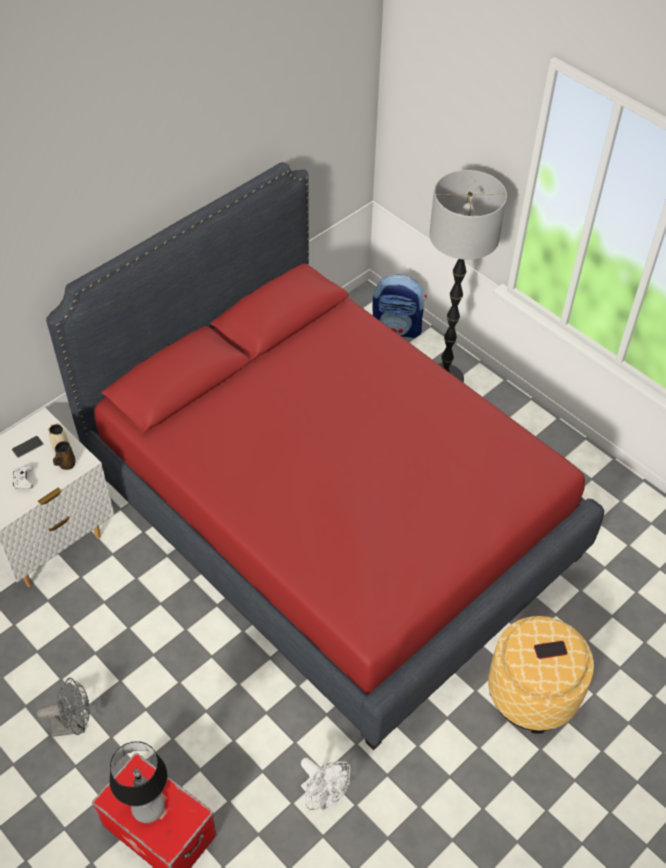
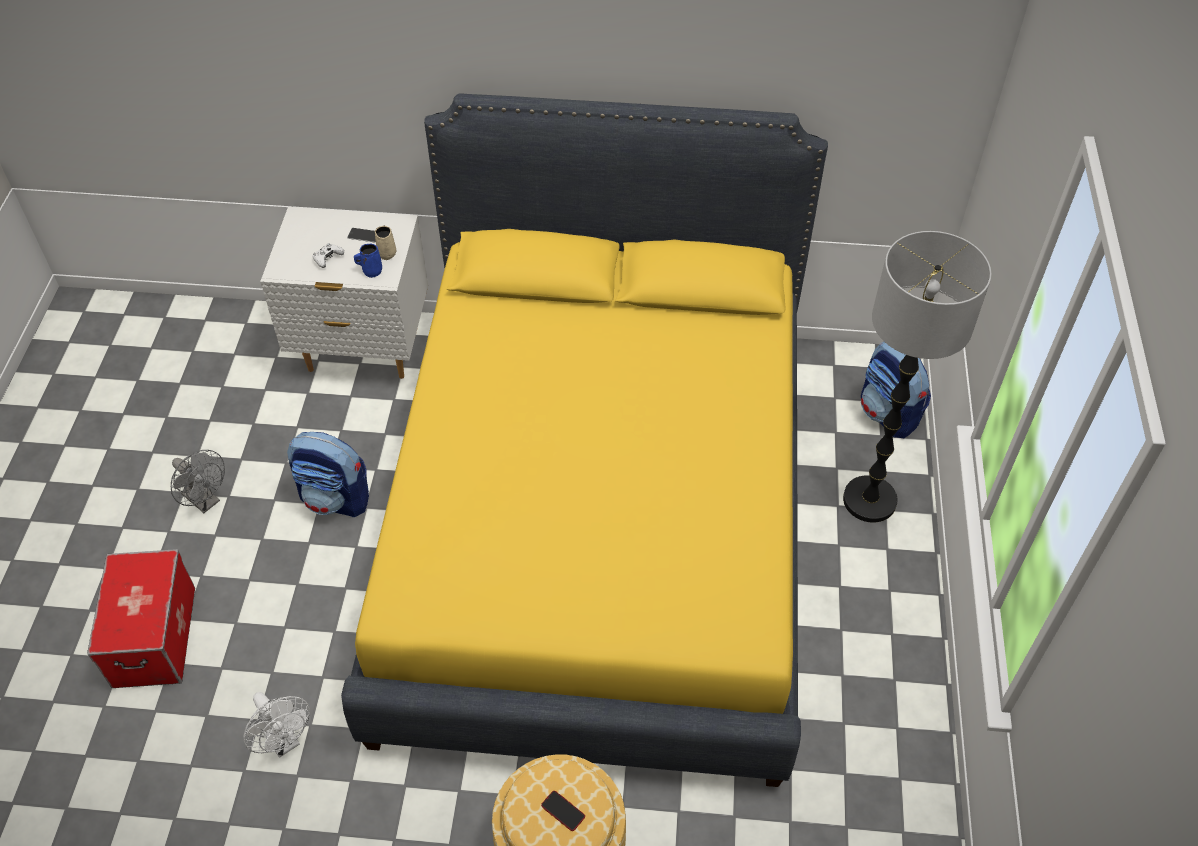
camera: 50 degrees right, 0 degrees up
(66, 464) = (371, 271): brown mug -> blue mug
(149, 808) = (131, 598): table lamp -> none
(160, 642) = (336, 499): none -> backpack
(323, 796) = (284, 741): white fan -> white fan turned 45 degrees counterclockwise
(331, 514) = (599, 524): red bed -> yellow bed

